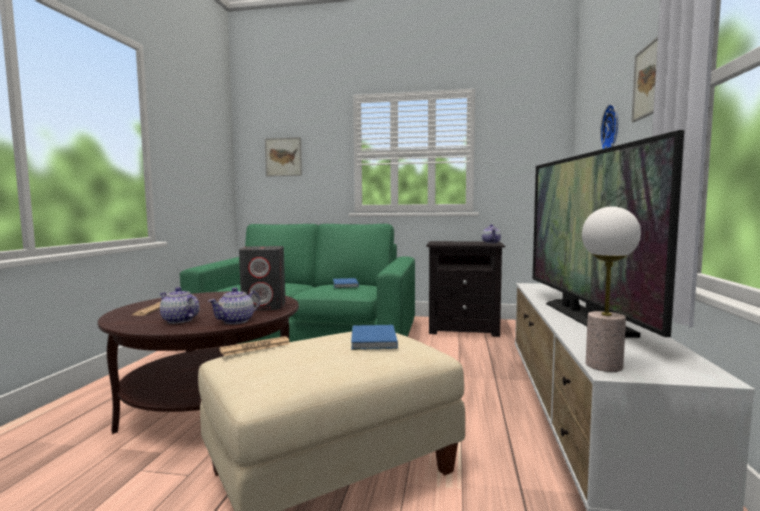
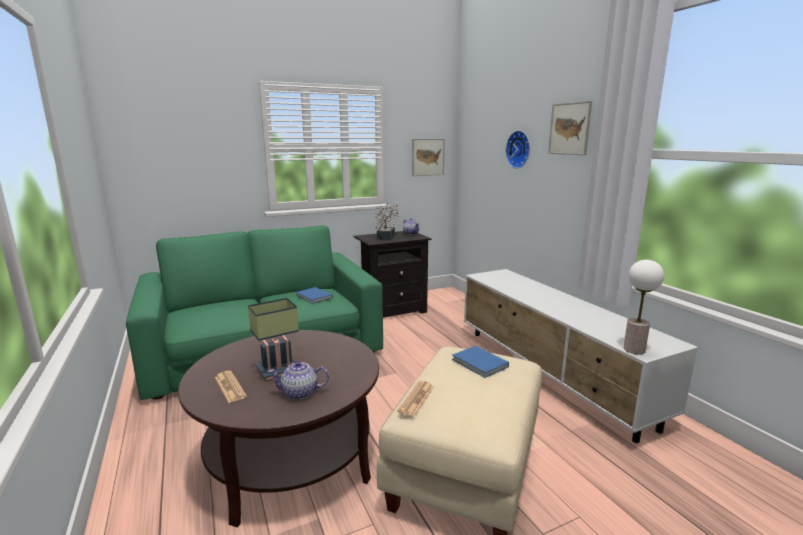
camera: 35 degrees left, 10 degrees up
(202, 307) = (278, 369): none -> table lamp
(236, 321) = (354, 377): teapot -> none
(264, 306) = (336, 351): grey speaker -> none
(283, 157) = (174, 149): picture -> picture (428, 157)
(459, 242) = (386, 236): none -> potted plant
(584, 317) = (563, 307): television -> none

